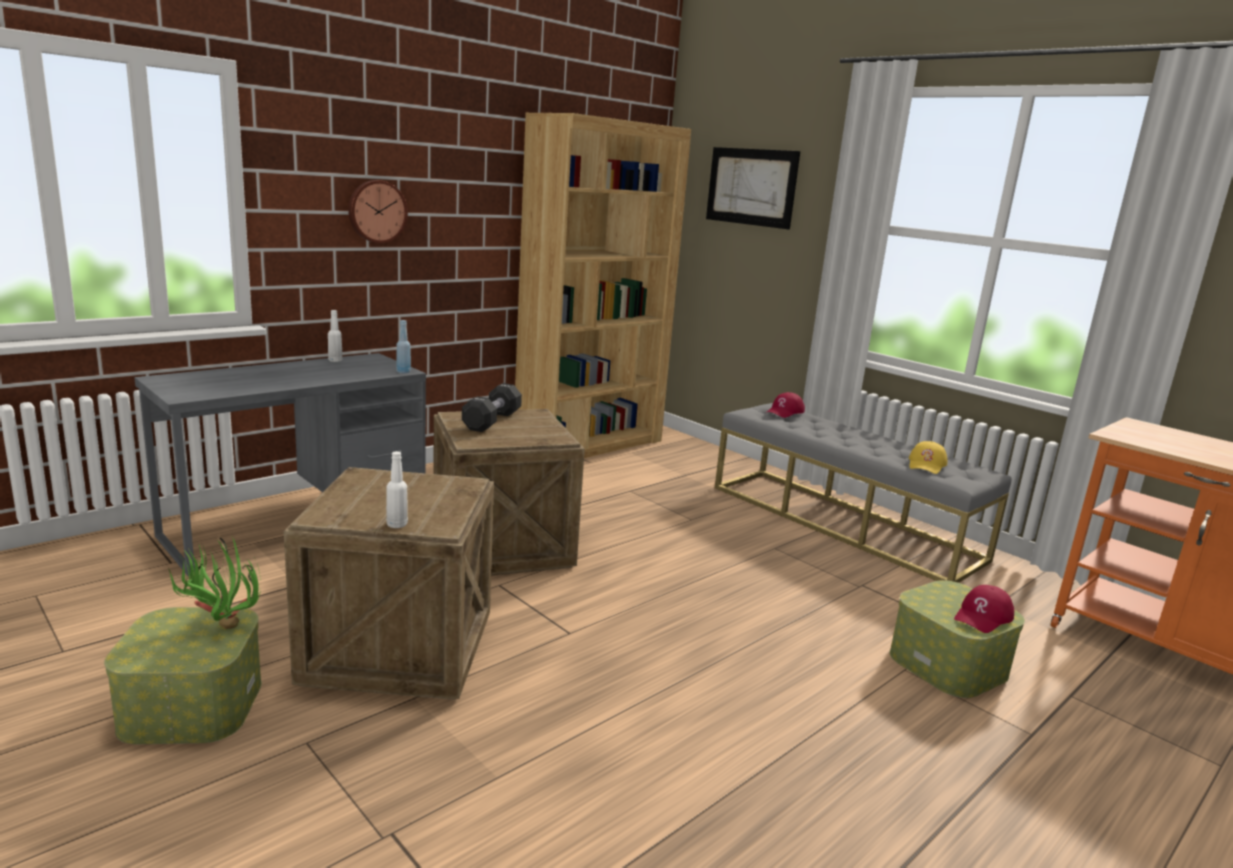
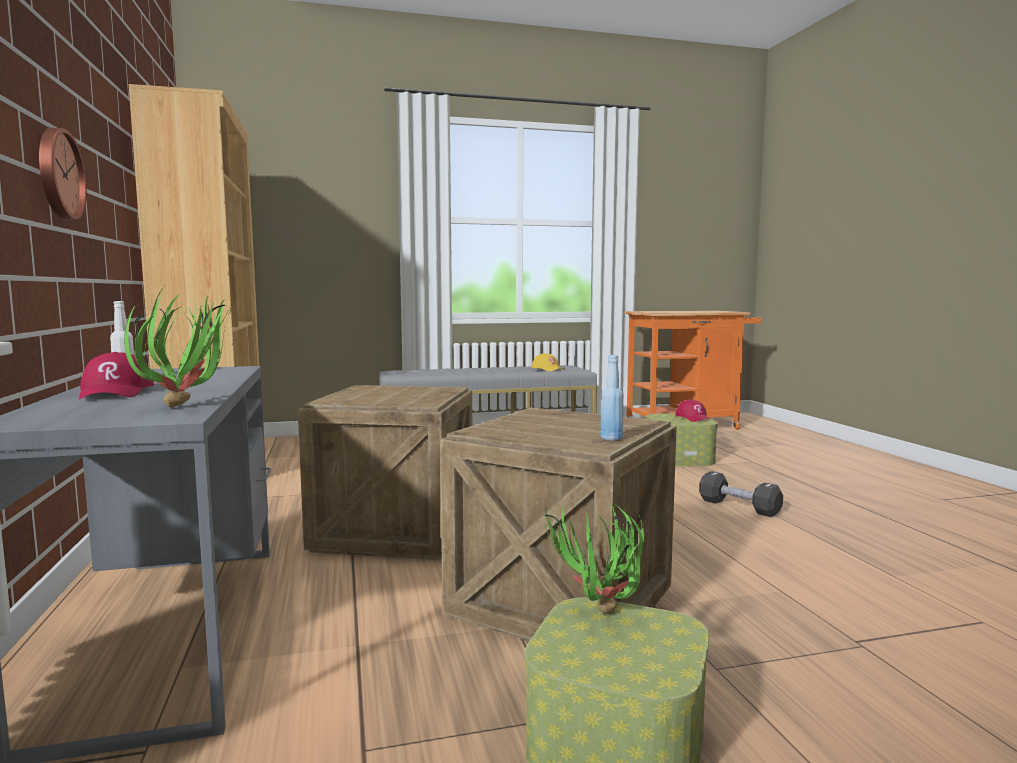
camera: 60 degrees left, 10 degrees down
(222, 392) = (191, 405): none -> potted plant
(397, 525) = (631, 430): white bottle -> none
(403, 372) = (242, 368): blue bottle -> blue bottle (611, 439)
(492, 421) = (367, 396): black dumbbell -> black dumbbell (739, 507)
(751, 187) = (299, 192): picture -> none
(785, 412) = (412, 370): red cap -> red cap (116, 392)

